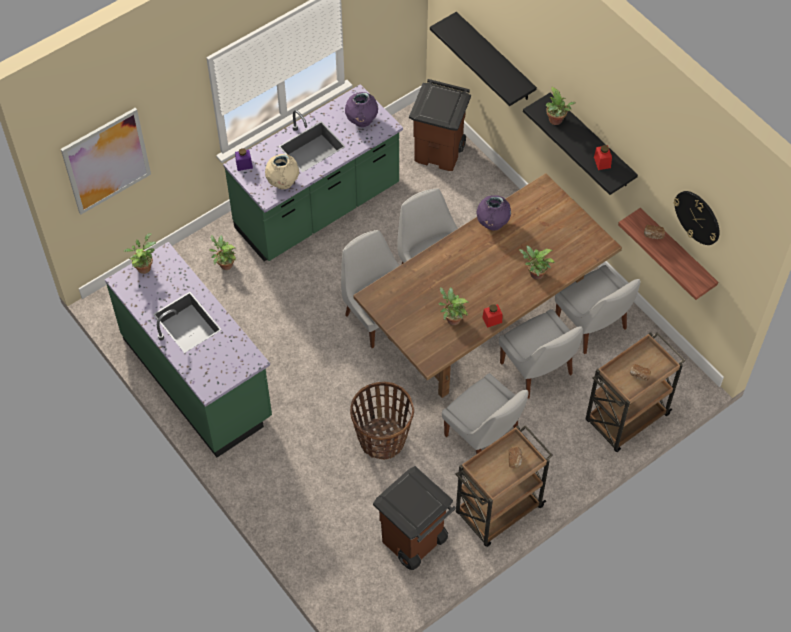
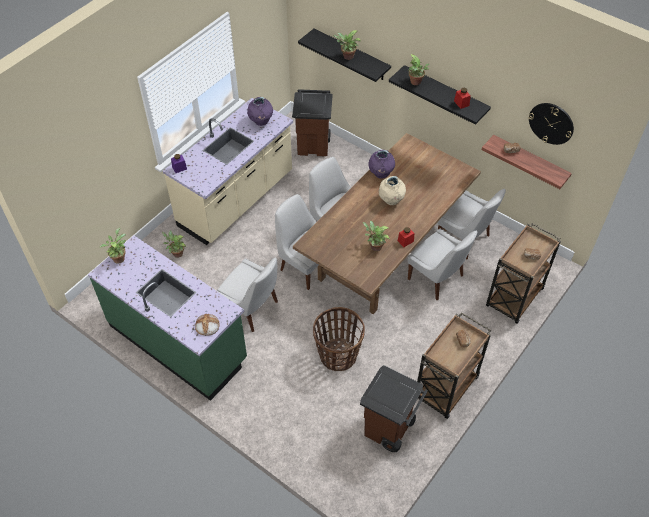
camera: 15 degrees left, 5 degrees down
(106, 161) = (70, 176): picture -> none
(222, 373) = (207, 326): none -> bread
(283, 183) = (214, 175): beige vase -> beige vase (391, 201)
(318, 209) = (236, 200): green counter -> beige counter
(484, 437) = (415, 335): white chair -> white chair (251, 309)
(534, 274) = (425, 202): potted plant -> potted plant (347, 57)

